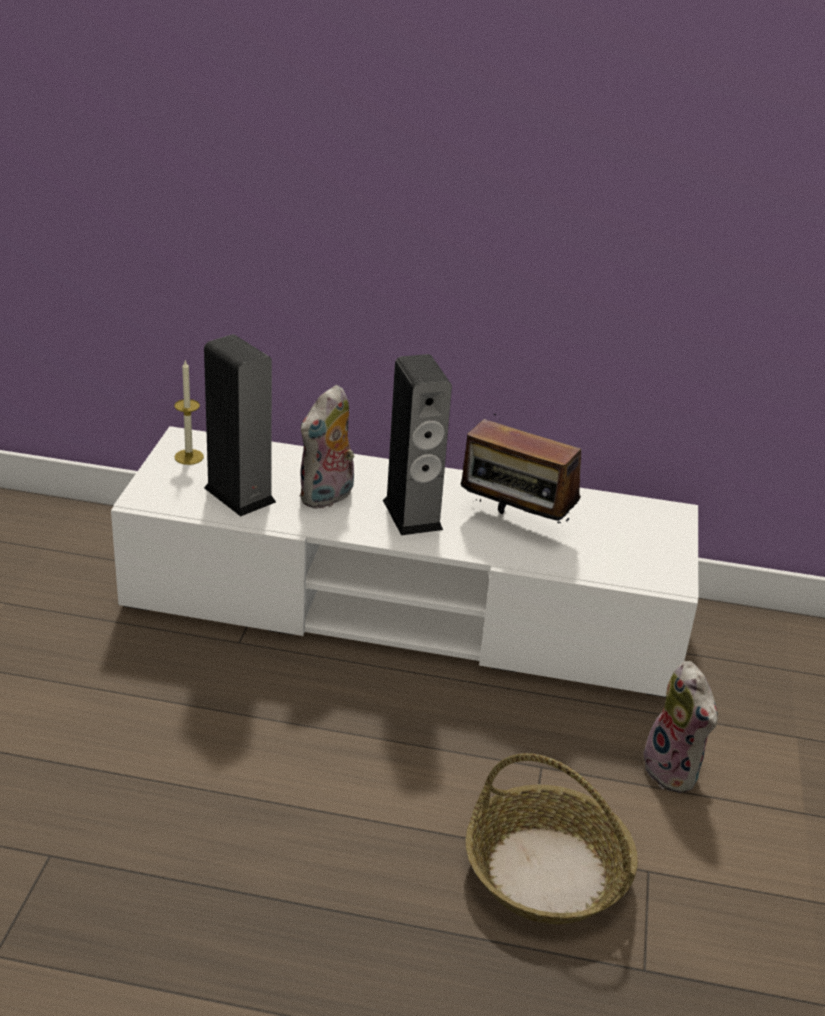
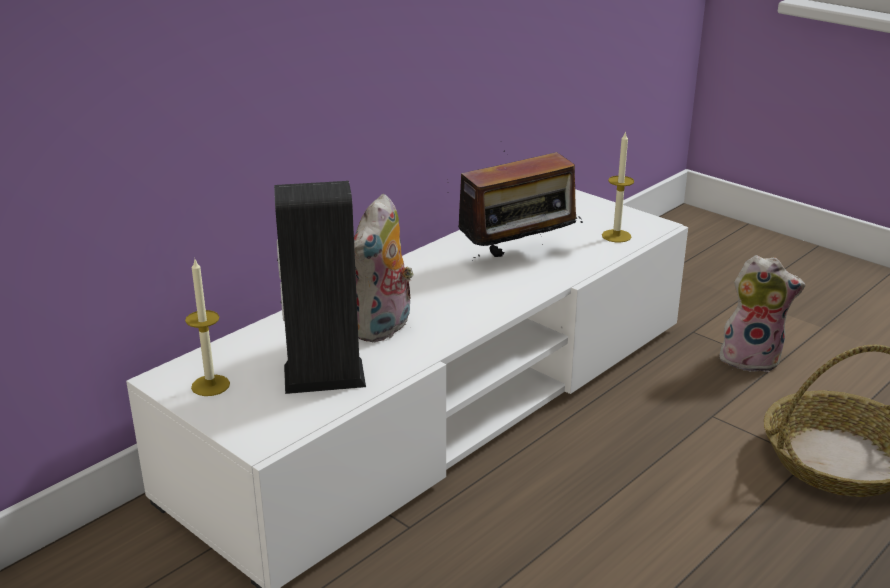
camera: 55 degrees left, 5 degrees down
(327, 497) = (384, 328): plush toy -> plush toy turned 45 degrees clockwise
(412, 514) = (458, 296): speaker -> none
(620, 564) = (616, 236): none -> candle

